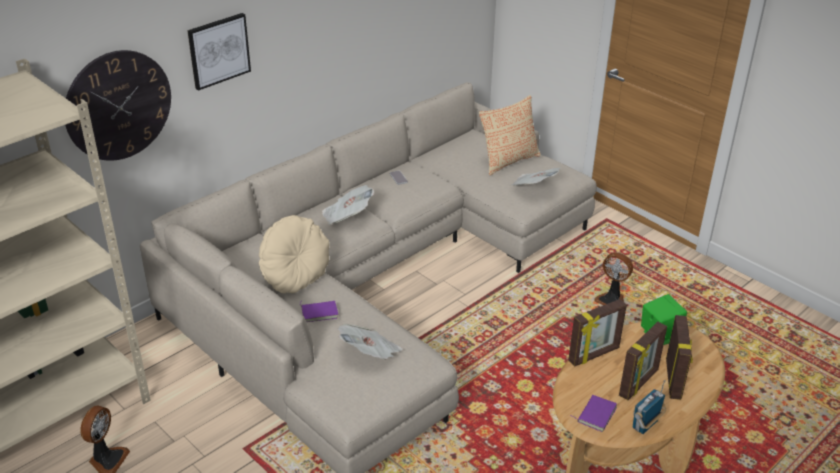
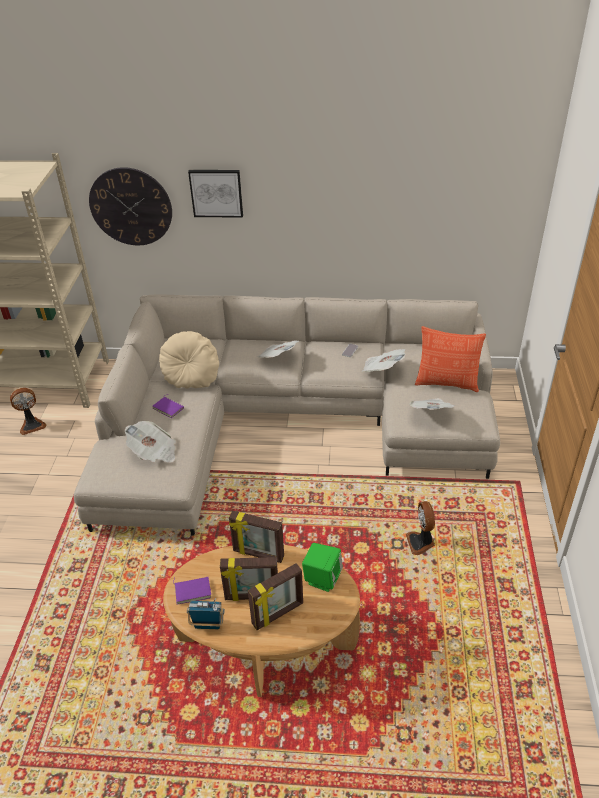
camera: 50 degrees right, 5 degrees up
(447, 178) = (382, 369): none -> newspaper
(509, 161) = (447, 383): beige pillow -> orange pillow

